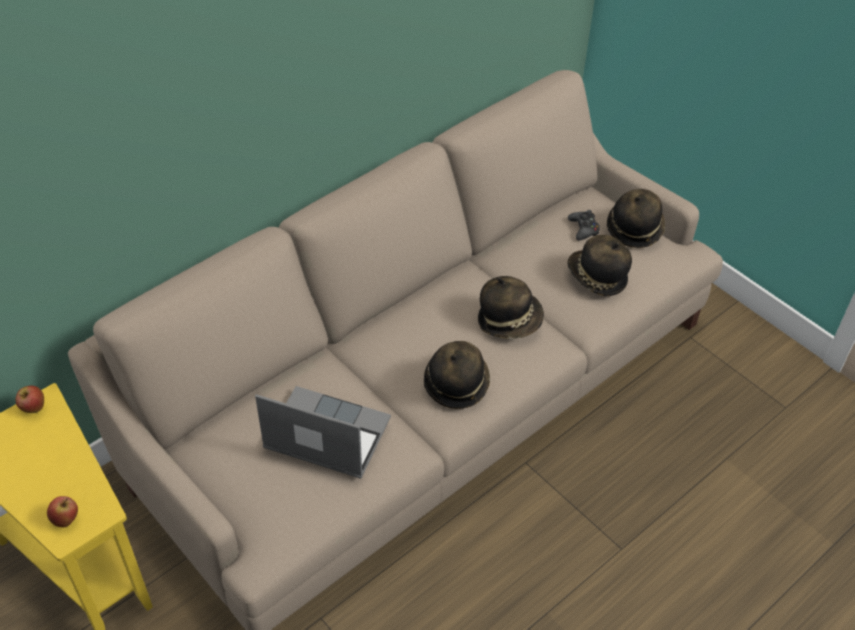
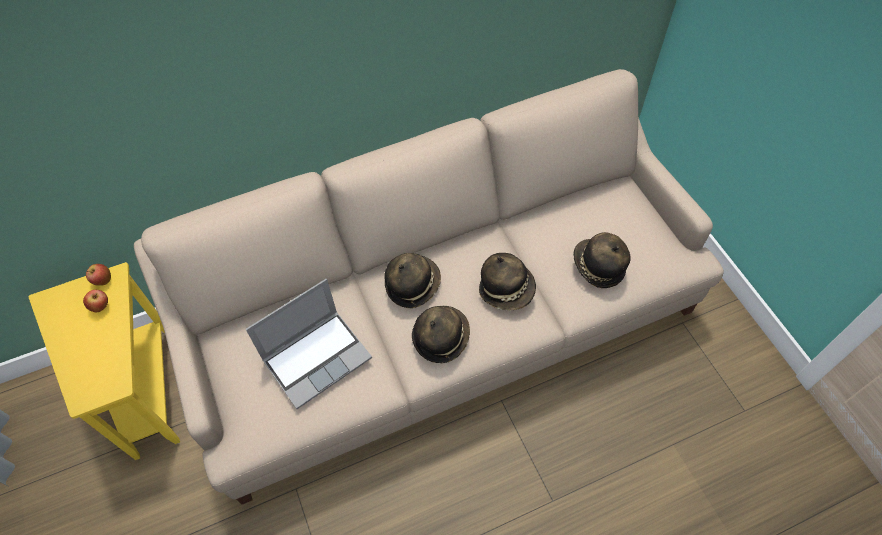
camera: 20 degrees right, 10 degrees up
(66, 520) = (88, 384): apple -> apple (101, 306)
(325, 435) = (317, 357): laptop -> laptop turned 105 degrees clockwise
(583, 229) = (604, 217): black game controller -> none
(634, 228) = (650, 226): hat -> hat (412, 284)

